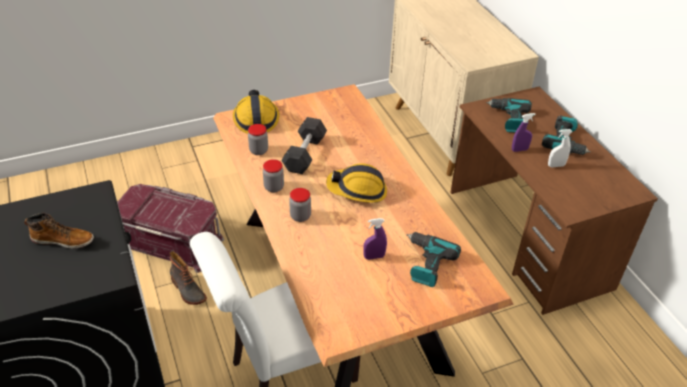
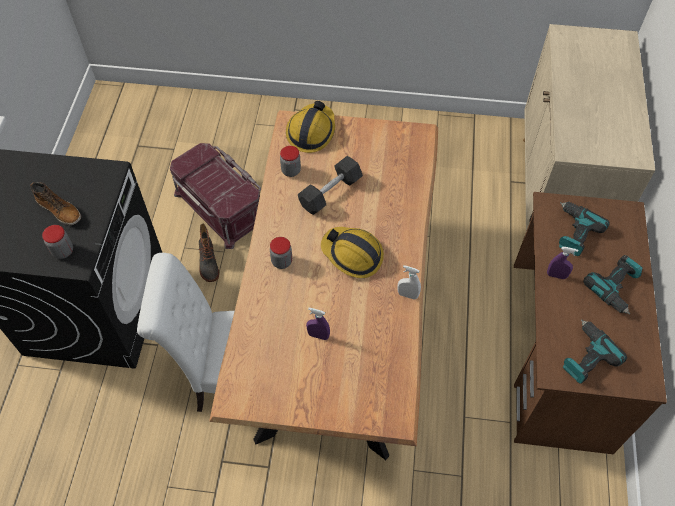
camera: 30 degrees right, 15 degrees up
(274, 187) = (278, 219): jar -> jar (63, 251)
(426, 263) = (360, 365): power drill -> power drill (586, 356)
(556, 165) = (582, 312): white spray bottle -> white spray bottle (407, 295)

